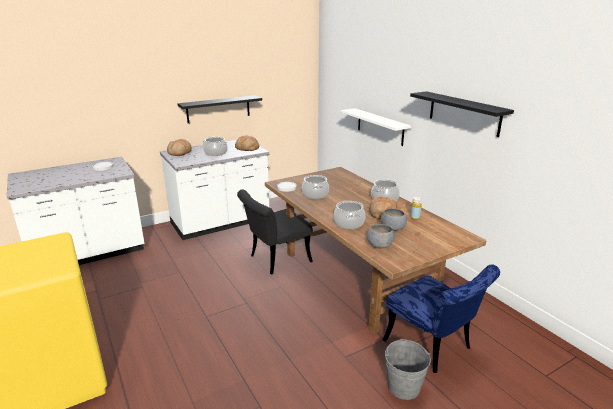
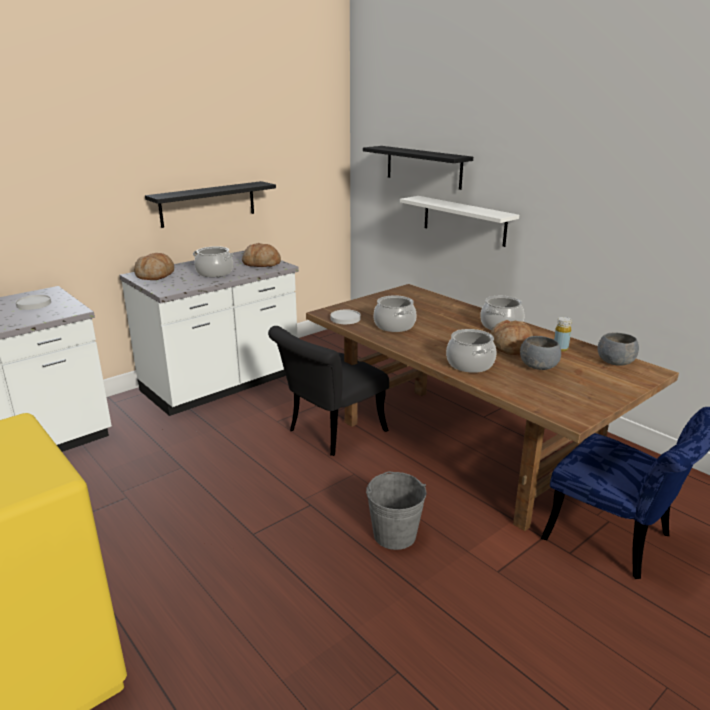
camera: 10 degrees left, 0 degrees up
(380, 245) = (535, 393): grey bowl -> grey bowl (615, 362)
(403, 387) = (602, 607): grey bucket -> grey bucket (394, 535)
(464, 113) = (613, 190): black shelf -> black shelf (423, 167)

